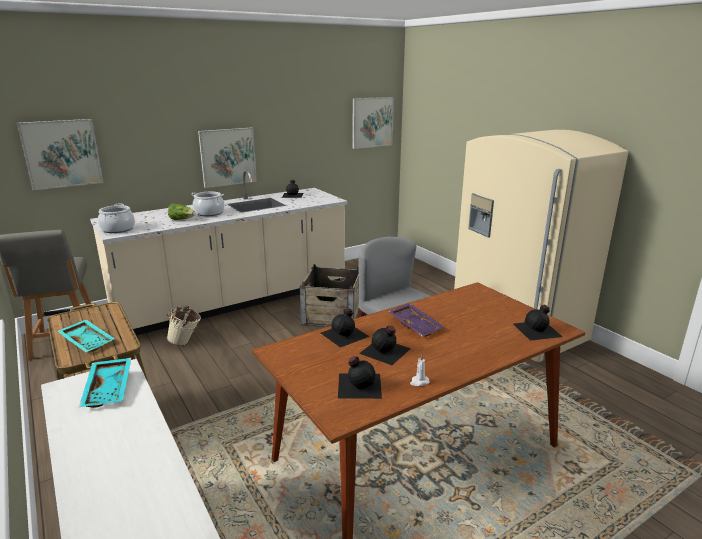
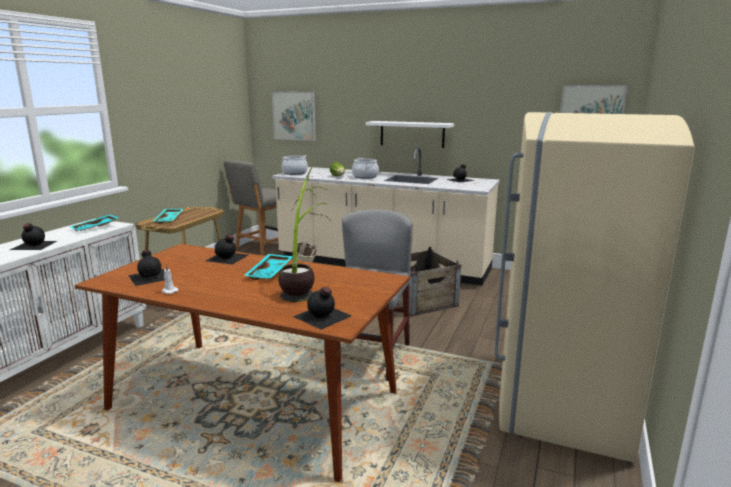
camera: 55 degrees right, 5 degrees down
(228, 157) = (412, 134): picture -> white shelf
(385, 351) = (211, 273): black bottle -> black bottle (33, 245)
(416, 325) = (270, 273): purple tray -> turquoise tray
(467, 321) = (304, 287): none -> potted plant

